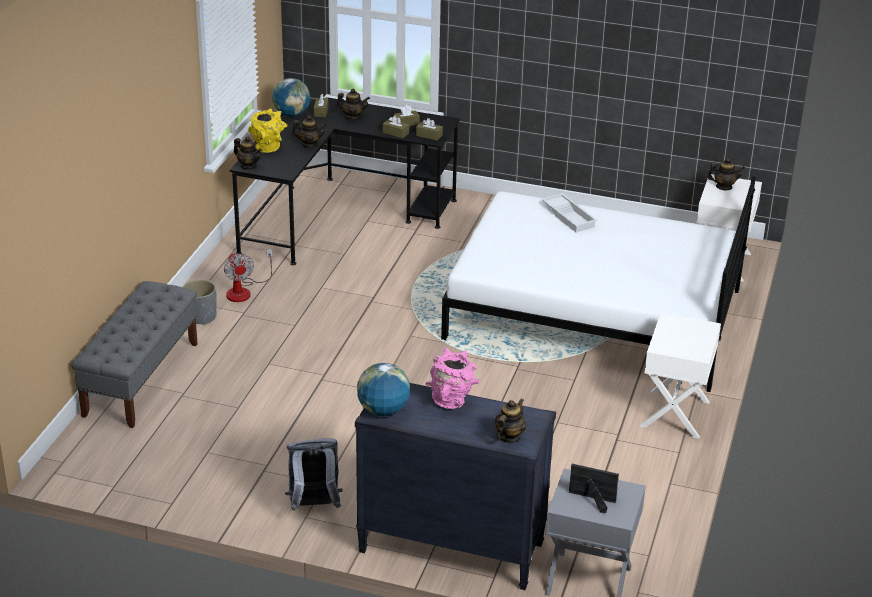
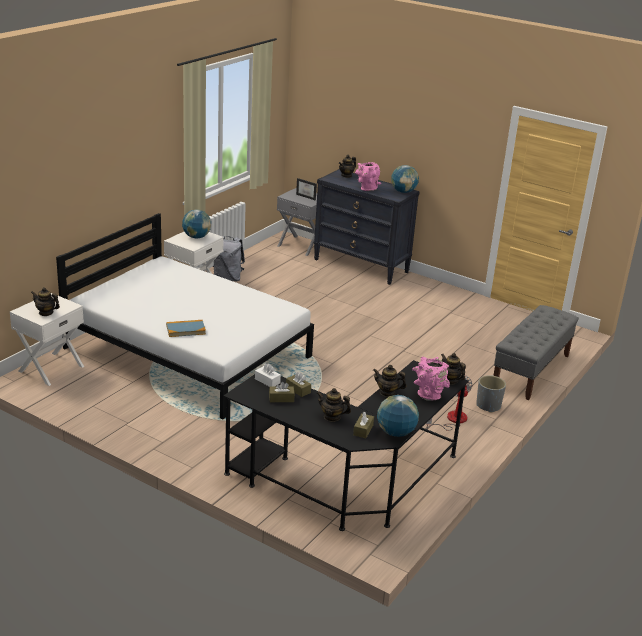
camera: 165 degrees left, 5 degrees down
(268, 149) = (428, 394): yellow vase -> pink vase
(314, 506) = (427, 292): grey backpack -> grey backpack (228, 278)
(429, 135) = (267, 381): brown tissue box -> white tissue box
(569, 216) = (185, 330): white tray -> book
(683, 340) = (196, 237): none -> globe

